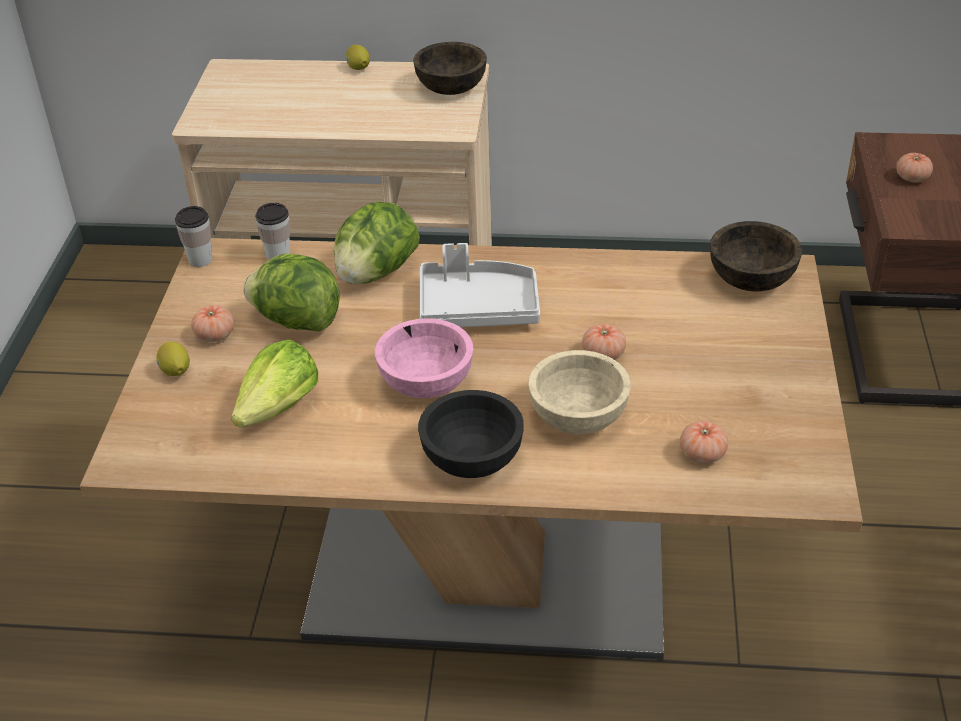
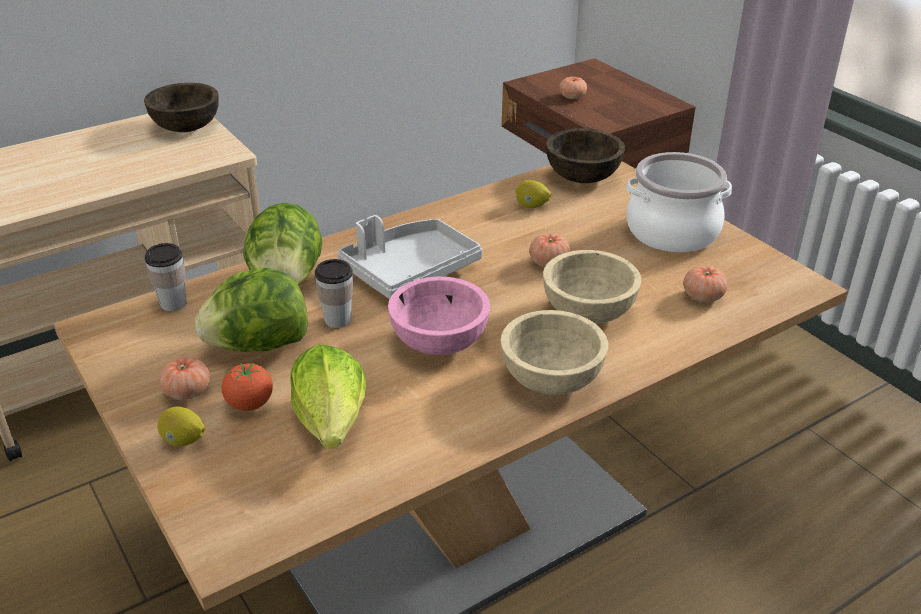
camera: 40 degrees left, 5 degrees down
(200, 260) = (90, 337): cup -> cup (337, 320)
(242, 366) = (250, 404): none -> tomato
(358, 68) = (76, 137): lemon -> lemon (531, 206)
(471, 459) = (550, 379): black bowl -> beige bowl
(762, 378) = (672, 232): none -> cooking pot

